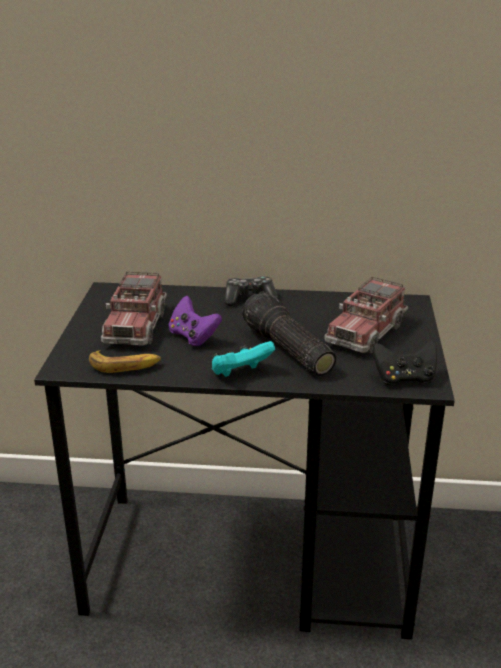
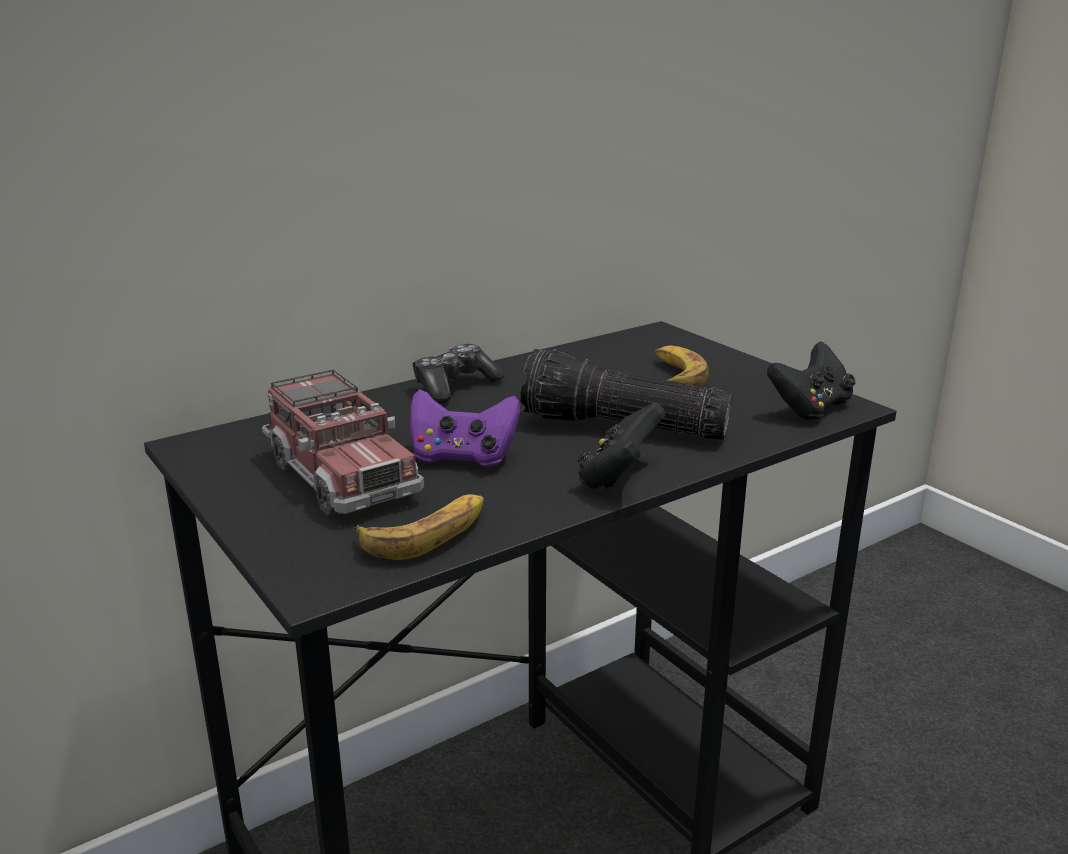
camera: 40 degrees left, 5 degrees down
(240, 373) = (619, 476): turquoise game controller -> black game controller
(366, 332) = (673, 377): toy truck -> banana

